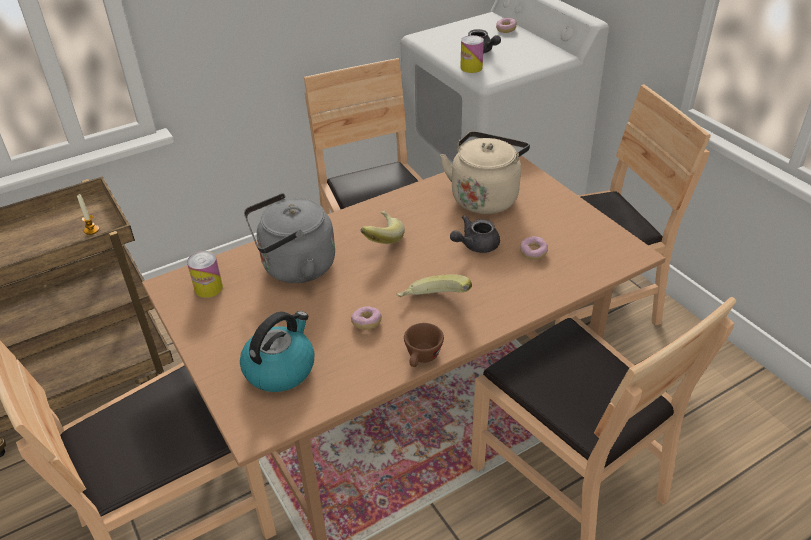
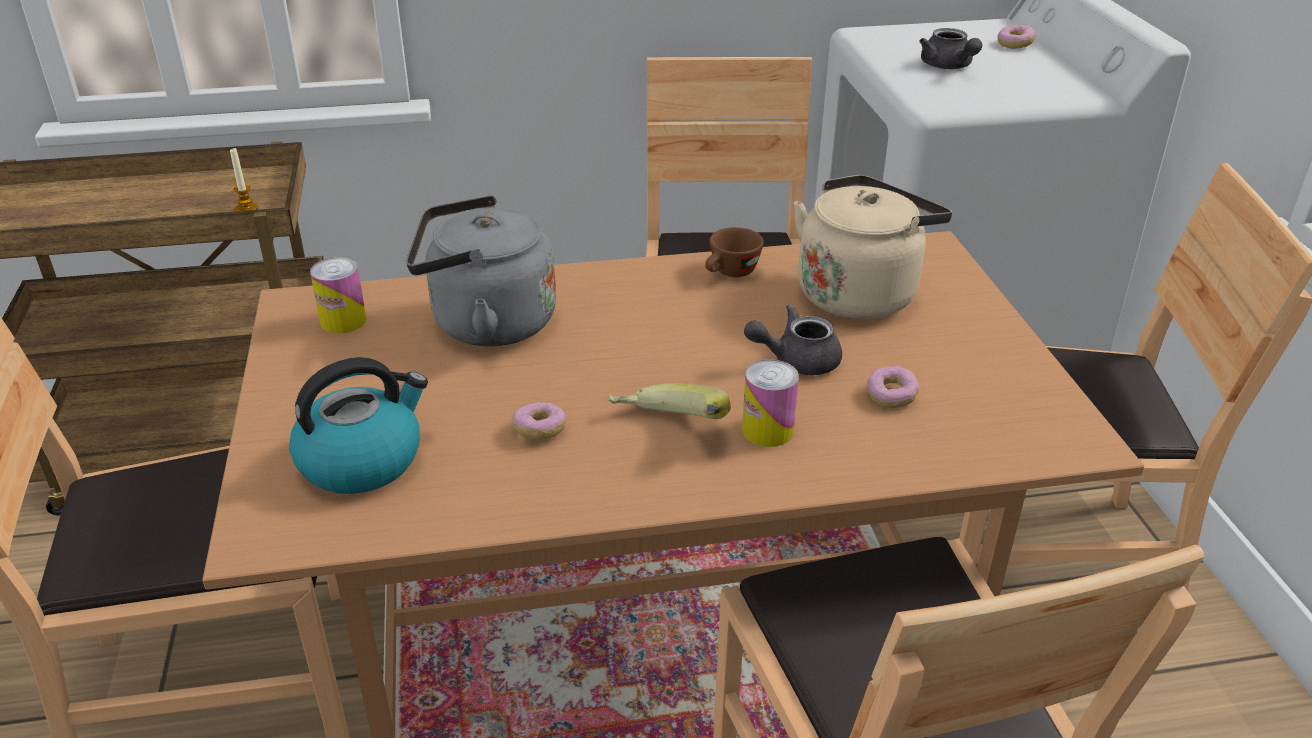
camera: 20 degrees right, 5 degrees down
(380, 238) = (645, 314): banana -> none
(422, 358) = (592, 509): brown cup -> brown cup (730, 273)
(471, 68) = (917, 85): can -> can (767, 430)

